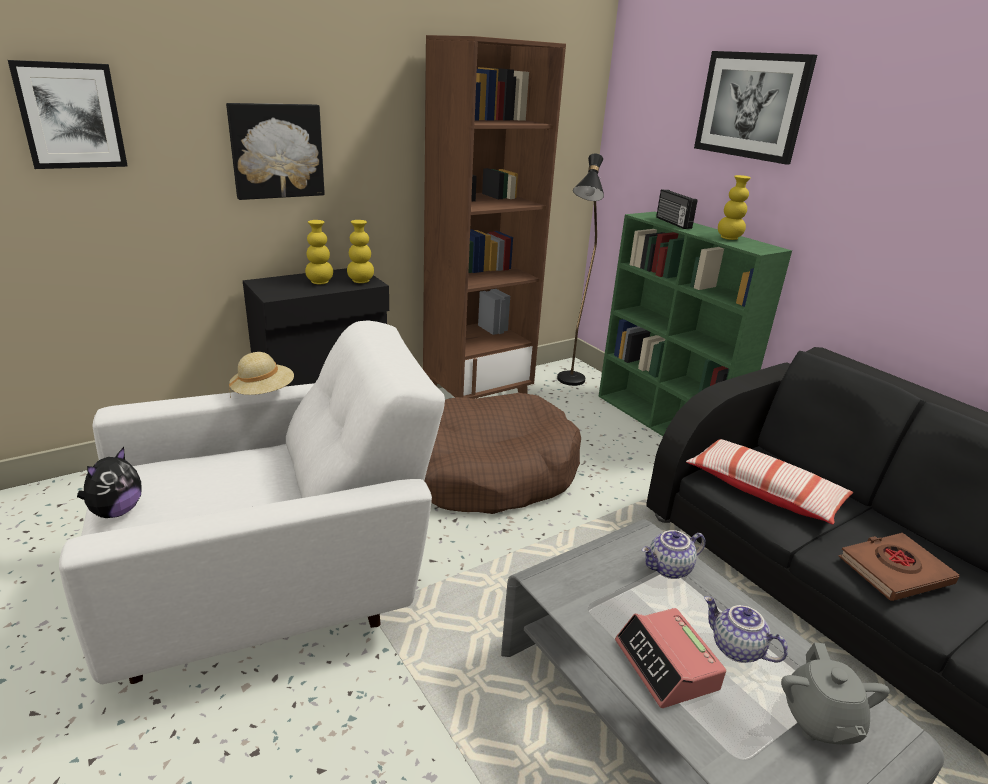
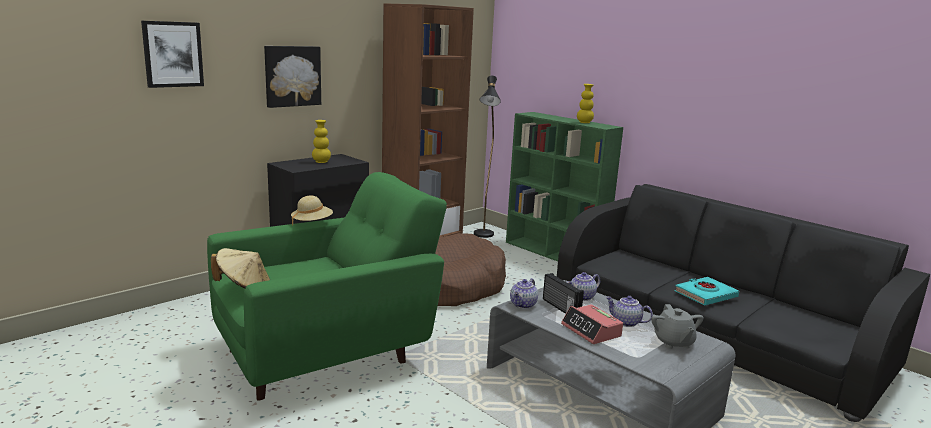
camera: 10 degrees left, 10 degrees down
(116, 511) = (244, 288): plush toy -> beige hat
(275, 591) = (329, 353): white armchair -> green armchair
(360, 281) = (348, 160): yellow vase -> none
(562, 579) = (523, 305): none -> teapot
(672, 223) = (547, 116): radio -> radio (560, 308)
(751, 106) = (588, 43): picture -> none
(763, 491) = (627, 268): pillow -> none
(894, 571) = (705, 295): brown book -> turquoise book

